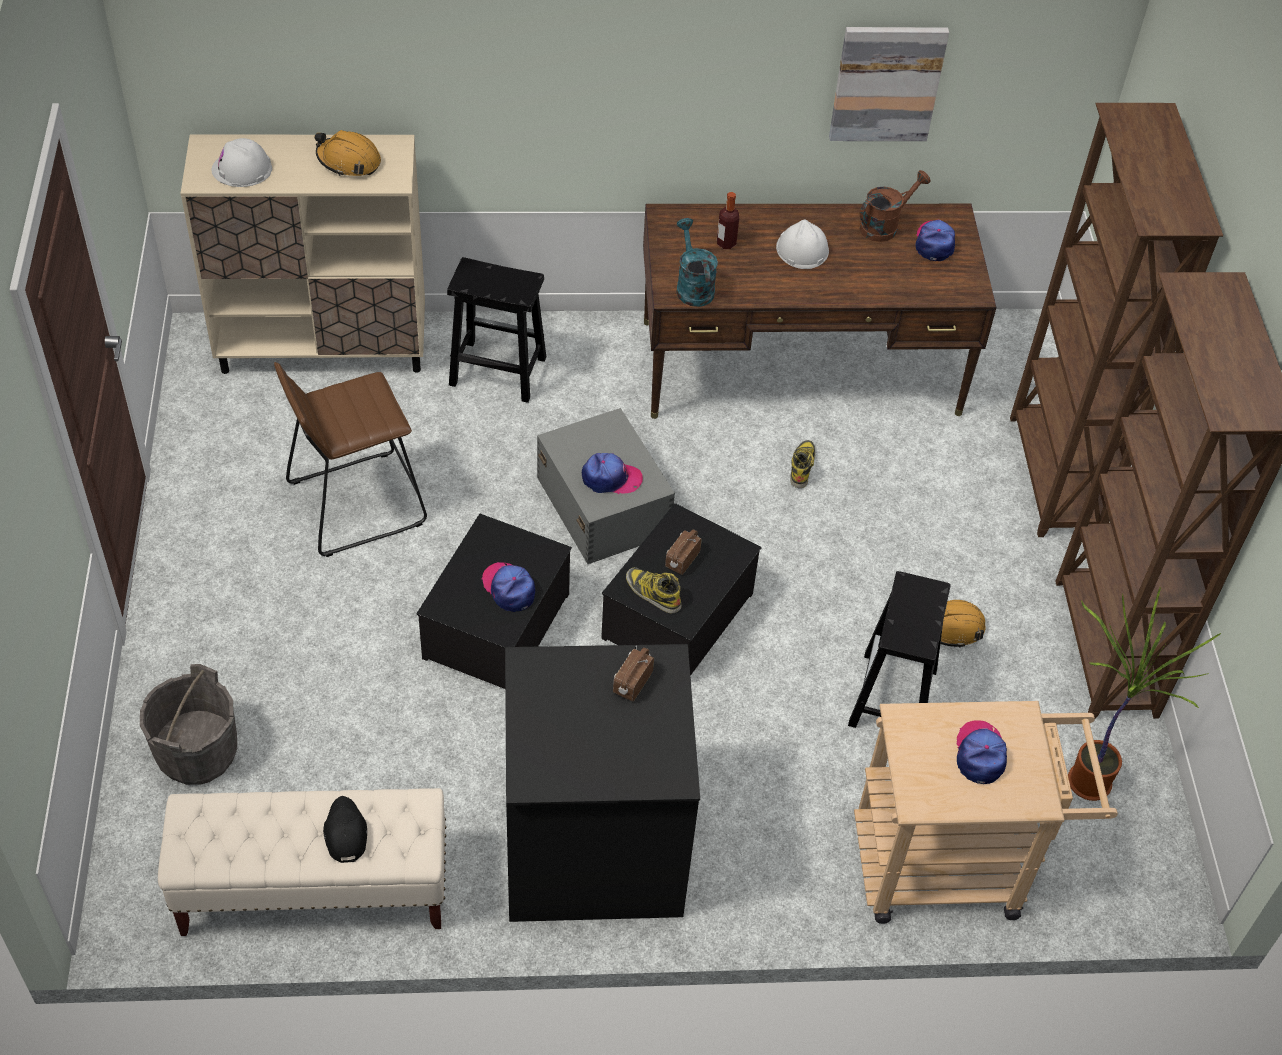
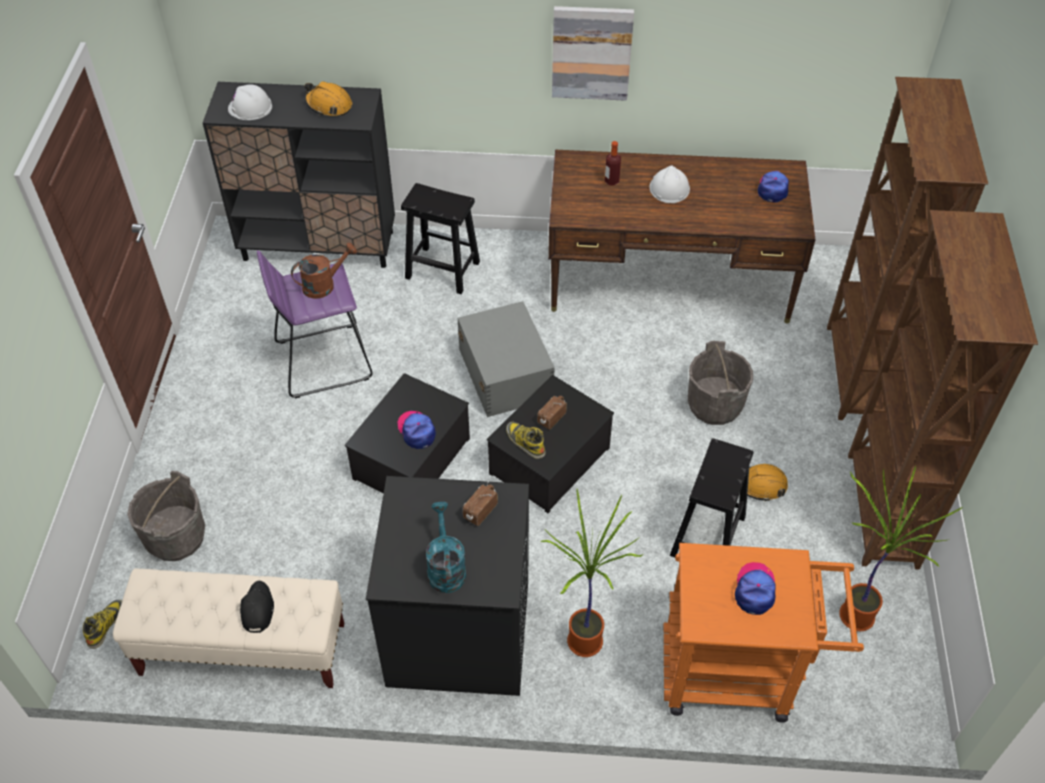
camera: 10 degrees right, 0 degrees up
(324, 347) = (319, 245): beige cabinet -> black cabinet
(356, 503) = (323, 360): brown stool -> purple stool
(611, 478) = (507, 353): cap -> none
(692, 286) = (581, 211): turquoise watering can -> turquoise watering can (445, 567)
(753, 845) = (582, 644): none -> potted plant
(802, 466) = (660, 354): boot -> boot (106, 625)
(880, 528) = (715, 405): none -> grey bucket
(884, 225) = (736, 174): brown watering can -> brown watering can (324, 285)
(886, 83) = (739, 62): picture -> picture (591, 52)
(954, 864) = (739, 673): beige cart -> orange cart

